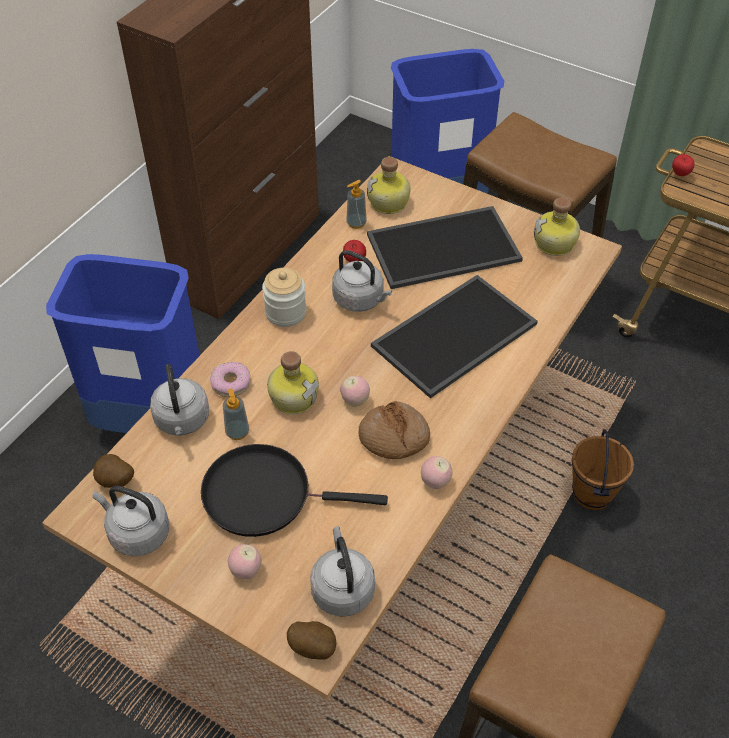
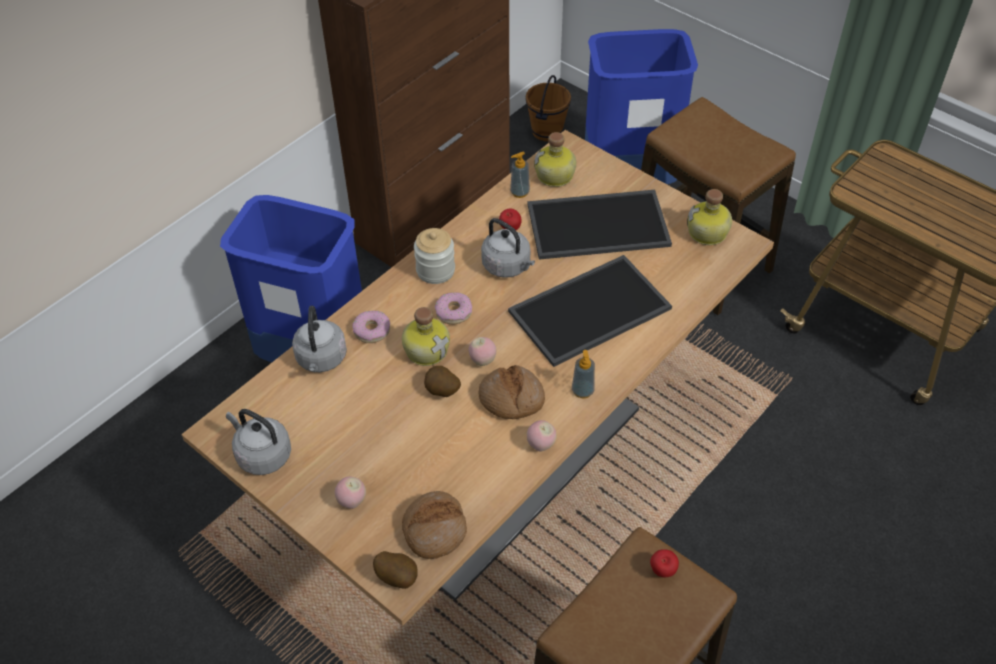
camera: 10 degrees right, 0 degrees up
(116, 482) = (252, 407): potato -> potato (442, 392)
(237, 432) = (369, 376): soap dispenser -> soap dispenser (582, 391)
(264, 495) = (382, 436): black frying pan -> none
(314, 354) = (454, 312): none -> donut
(342, 588) = (434, 529): grey kettle -> bread
(593, 494) = (725, 483): brown bucket -> brown bucket (547, 132)
(680, 174) = (853, 177): apple -> apple (662, 571)

